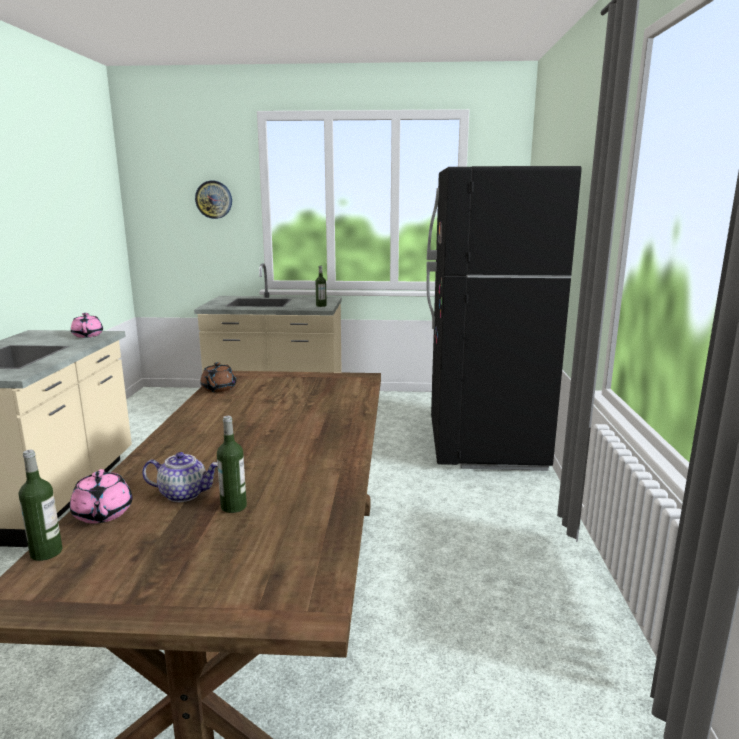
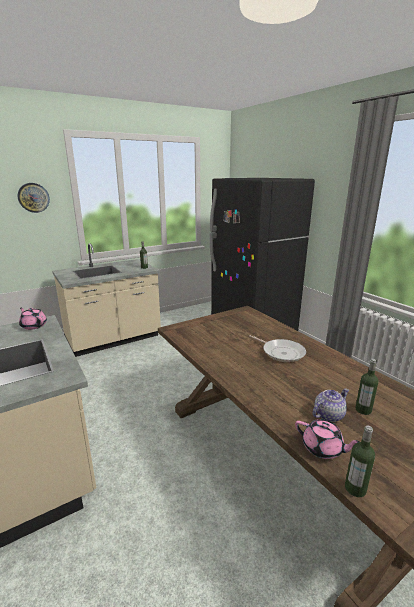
camera: 35 degrees left, 5 degrees up
(218, 389) = (189, 341): brown teapot -> none
(290, 427) = (281, 352): none -> frying pan

